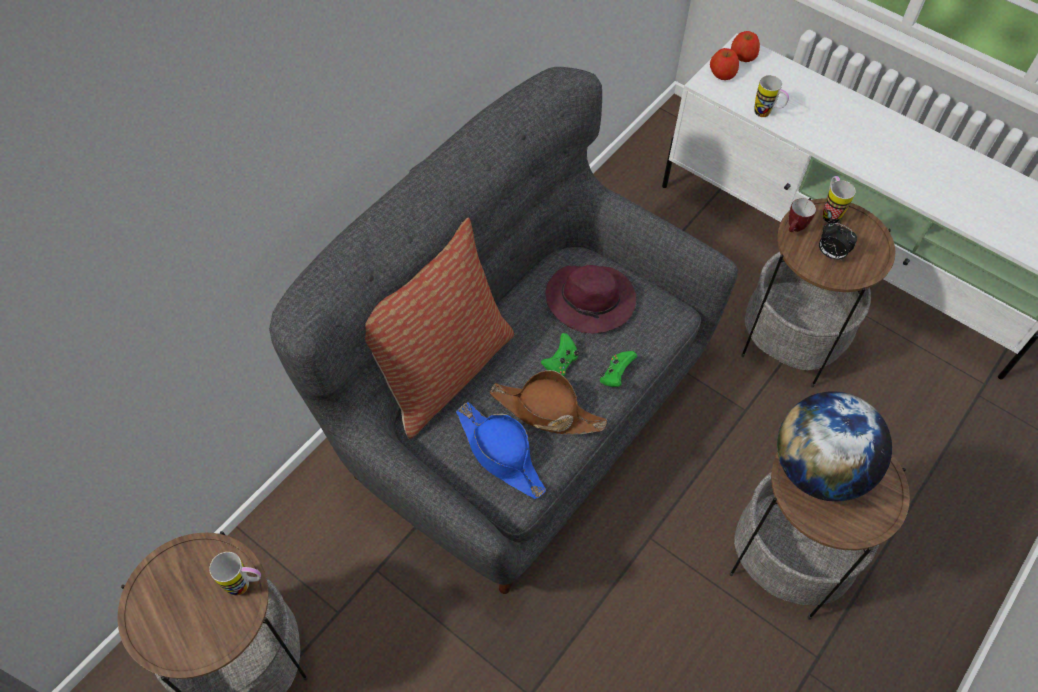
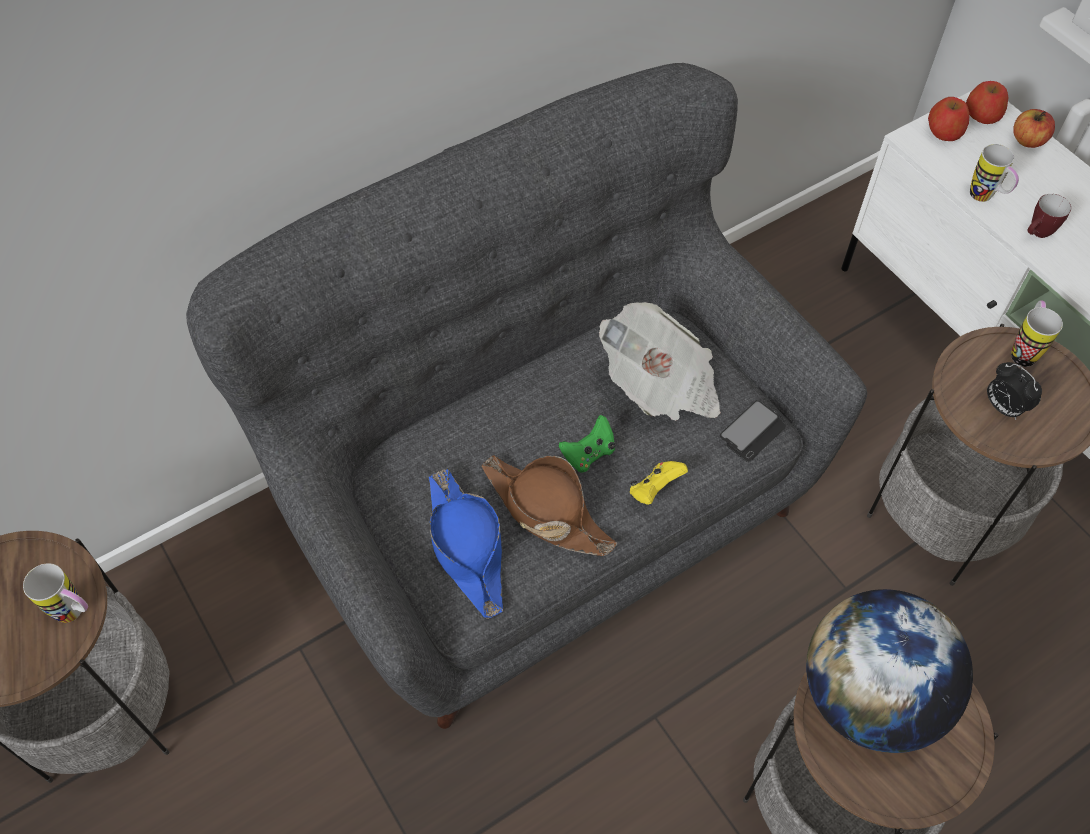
camera: 20 degrees right, 0 degrees up
(443, 370) = (439, 421): pillow -> none
(591, 301) = (661, 385): purple hat -> newspaper
(616, 375) = (655, 490): green game controller -> yellow game controller
(666, 317) = (752, 432): none -> phone
(779, 67) = (1028, 140): none -> apple
(794, 229) = (964, 360): mug -> mug (1037, 234)

